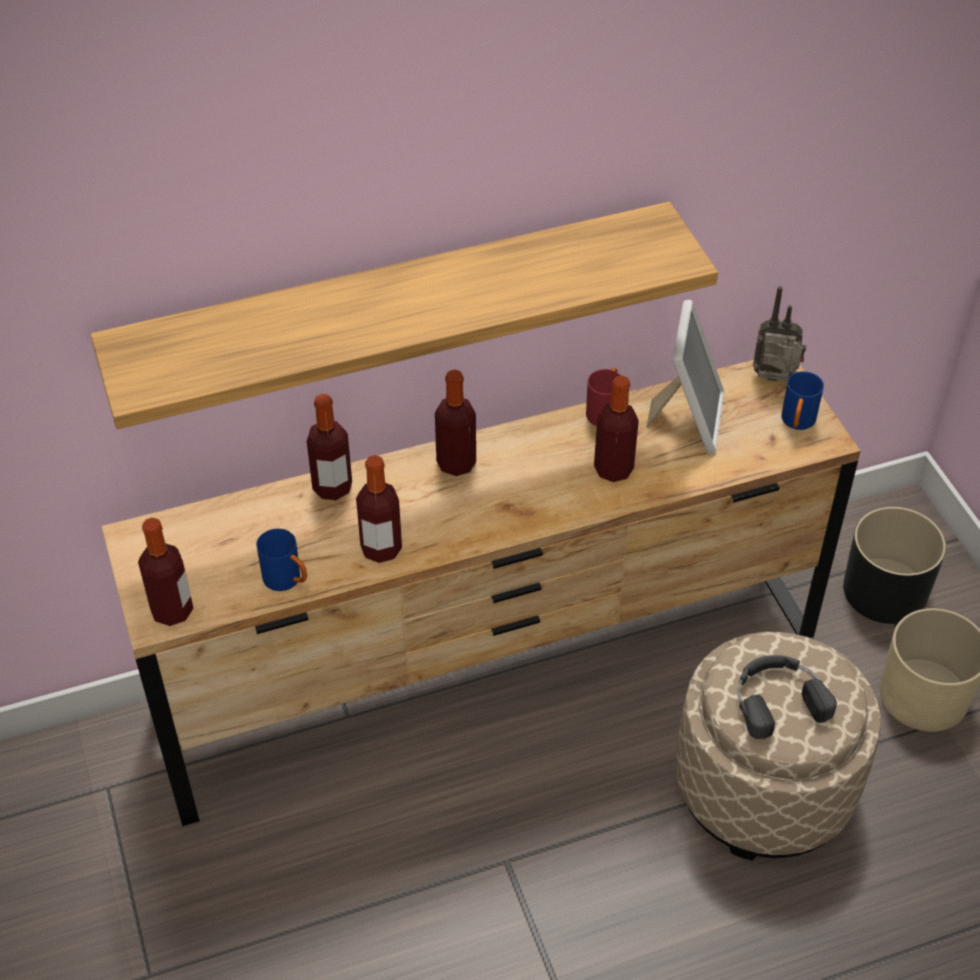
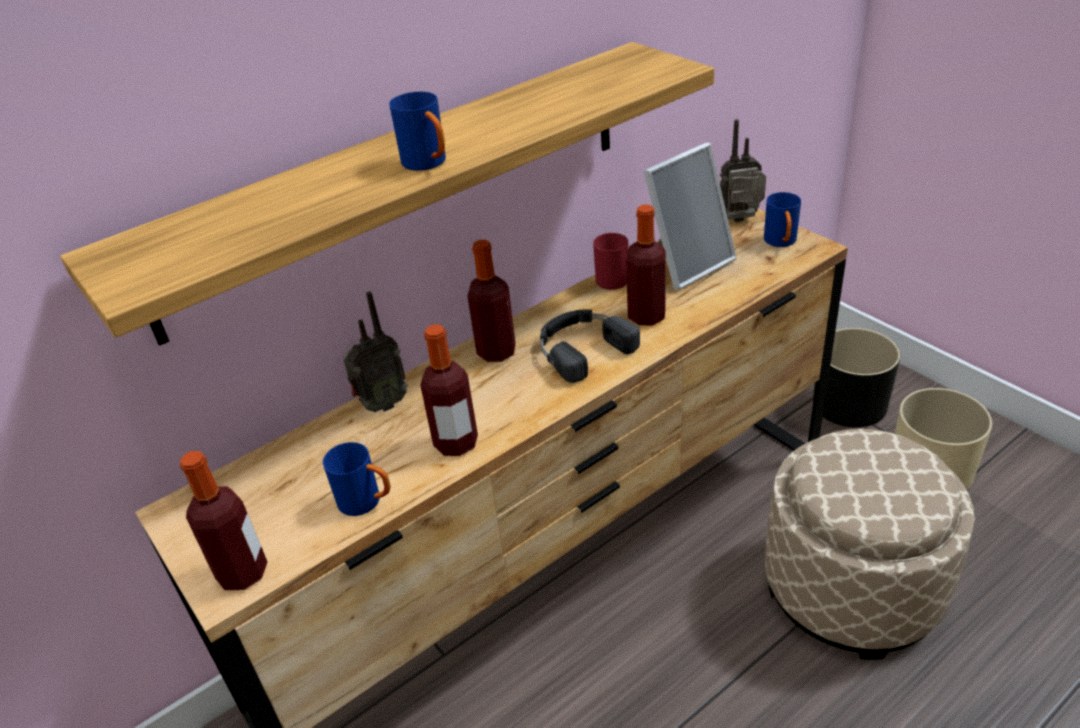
camera: 15 degrees left, 10 degrees down
(332, 487) = (381, 405): bottle -> radio
(404, 323) = (429, 164): none -> blue mug
(687, 418) = (687, 264): picture frame -> picture frame turned 60 degrees clockwise
(777, 698) = (871, 485): black headphones -> black headphones (582, 348)

